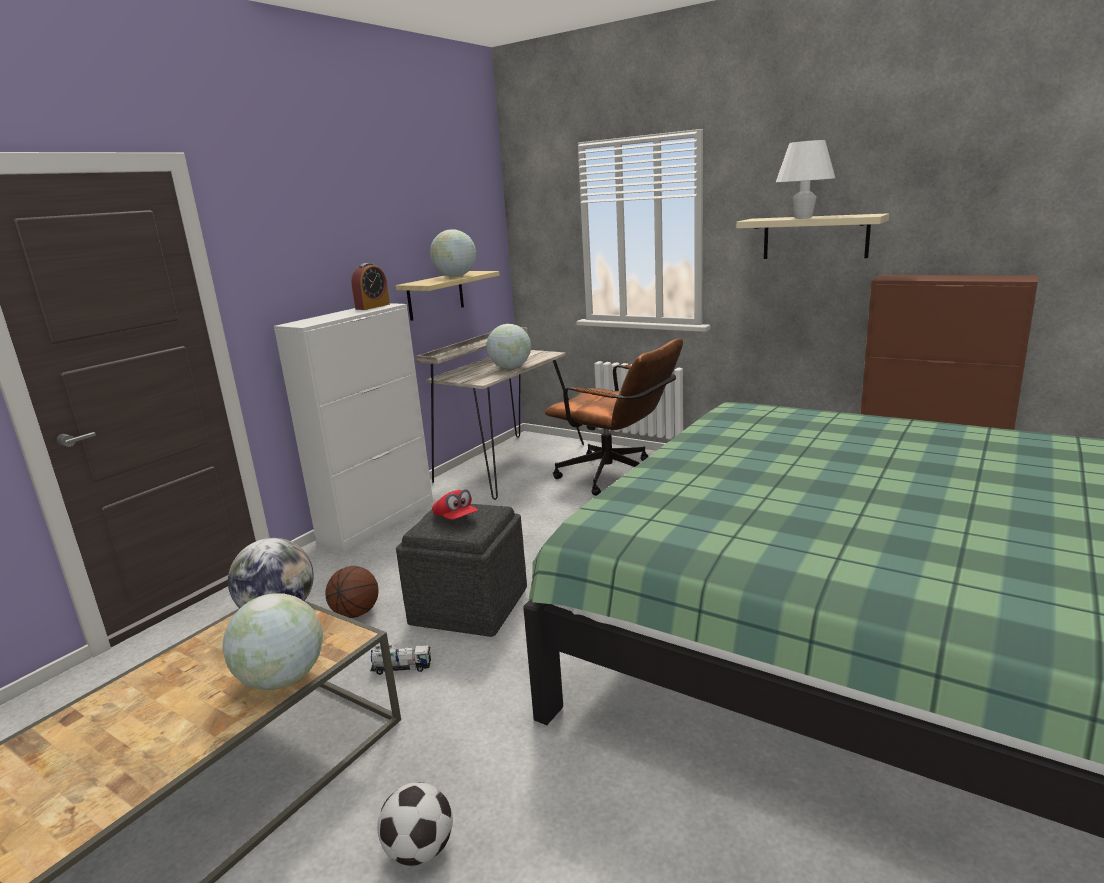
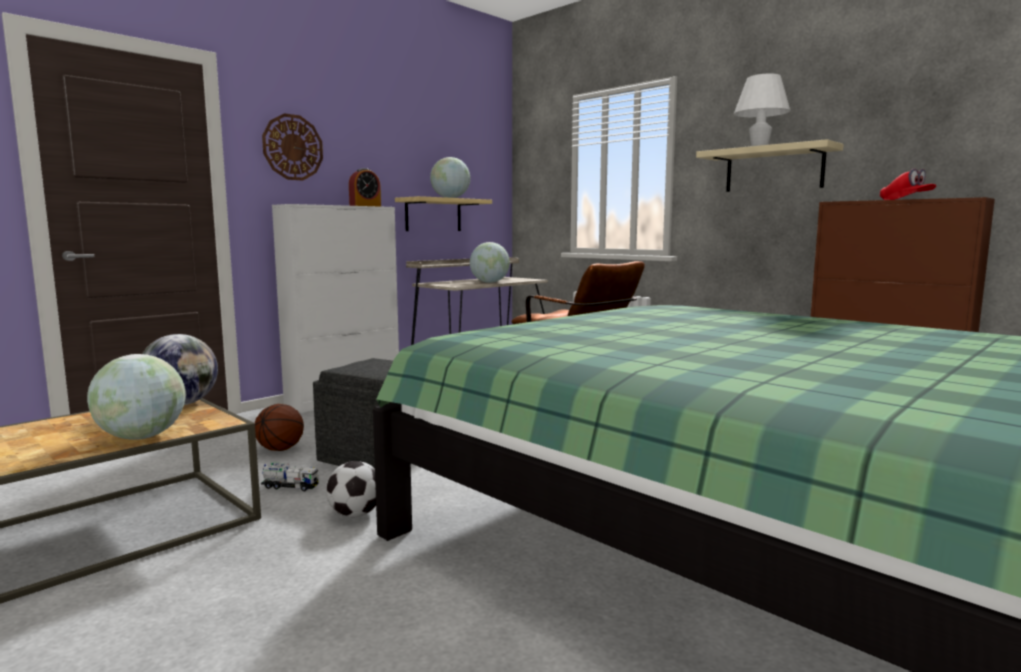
camera: 10 degrees right, 10 degrees down
(284, 251) = (292, 147): none -> wall clock
(419, 850) = (204, 607): football -> football (355, 514)
(456, 518) = (374, 366): red cap -> red cap (906, 199)

